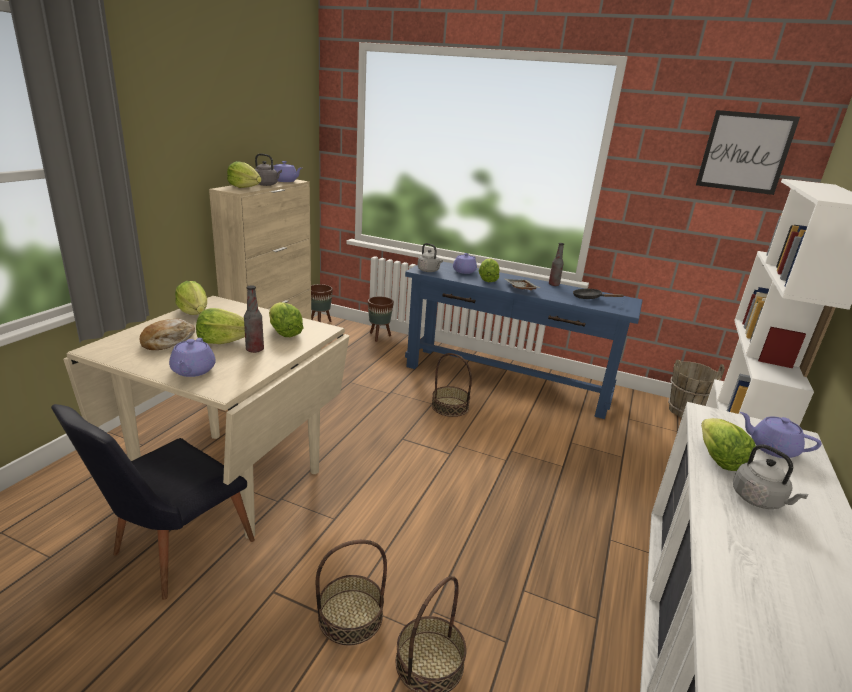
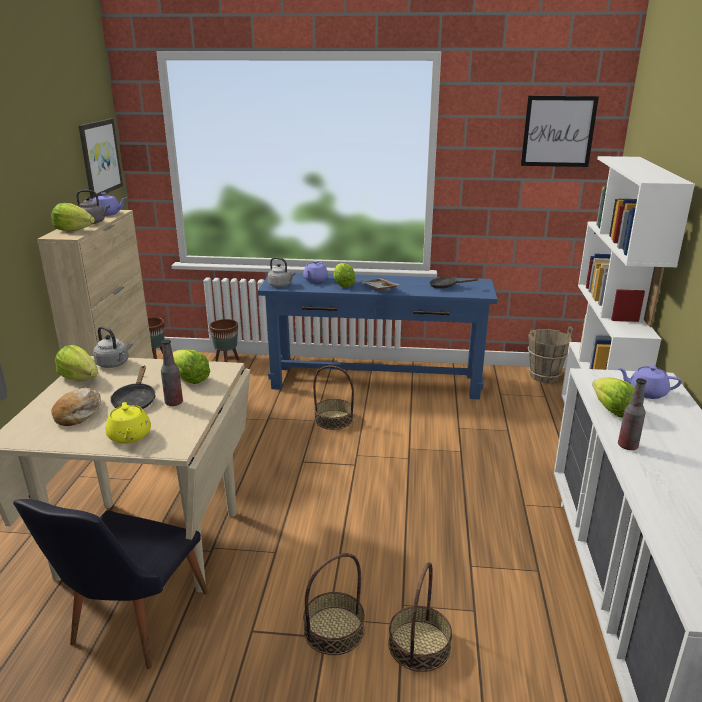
camera: 15 degrees left, 0 degrees up
(193, 371) = (129, 436): purple teapot -> yellow teapot
(223, 341) = (135, 401): lettuce -> black frying pan
(294, 133) = (99, 157): none -> picture
(553, 285) = (407, 278): bottle -> bottle (627, 446)
(759, 500) = (652, 435): grey kettle -> grey kettle (113, 364)

